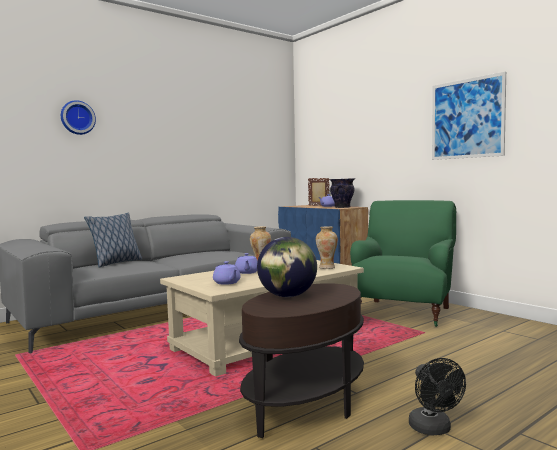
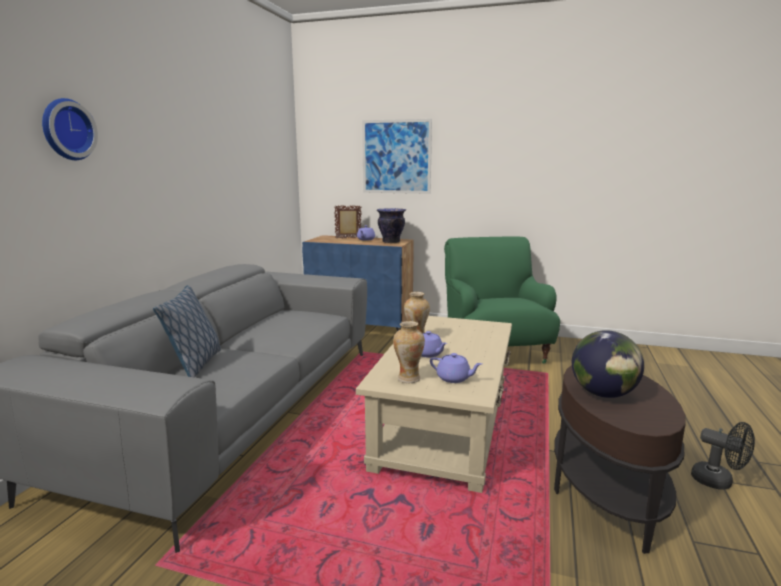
camera: 35 degrees left, 10 degrees up
(327, 267) = (483, 329): vase -> vase (408, 378)
(467, 118) = (537, 154): picture -> picture (396, 157)

